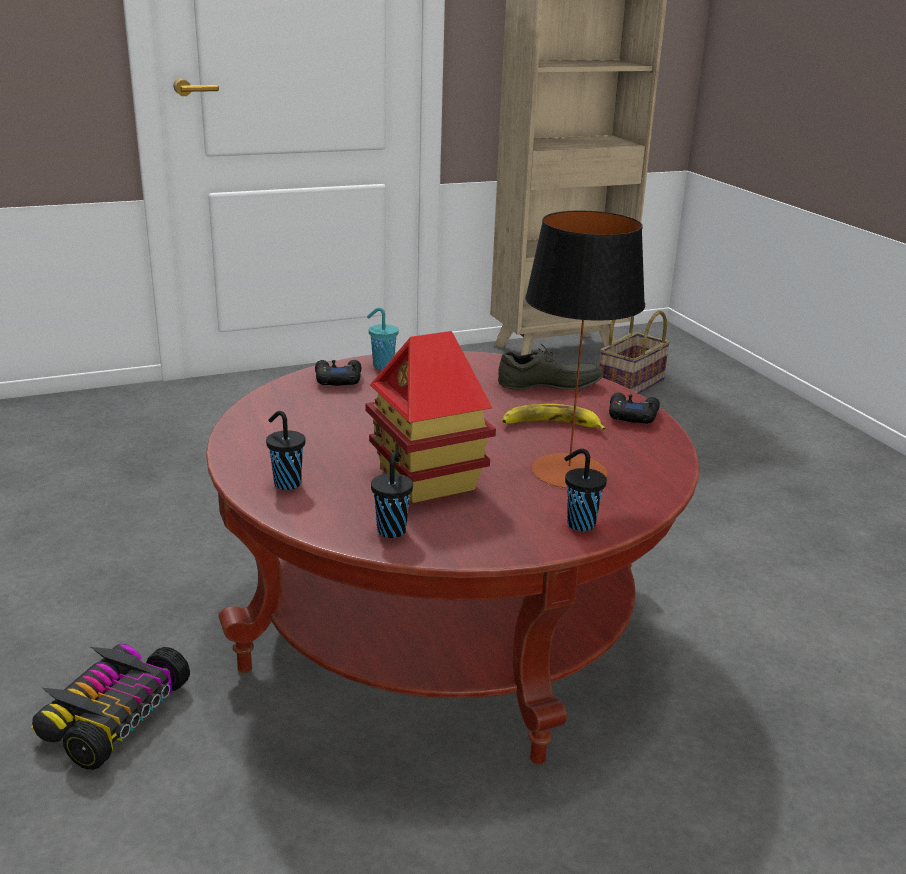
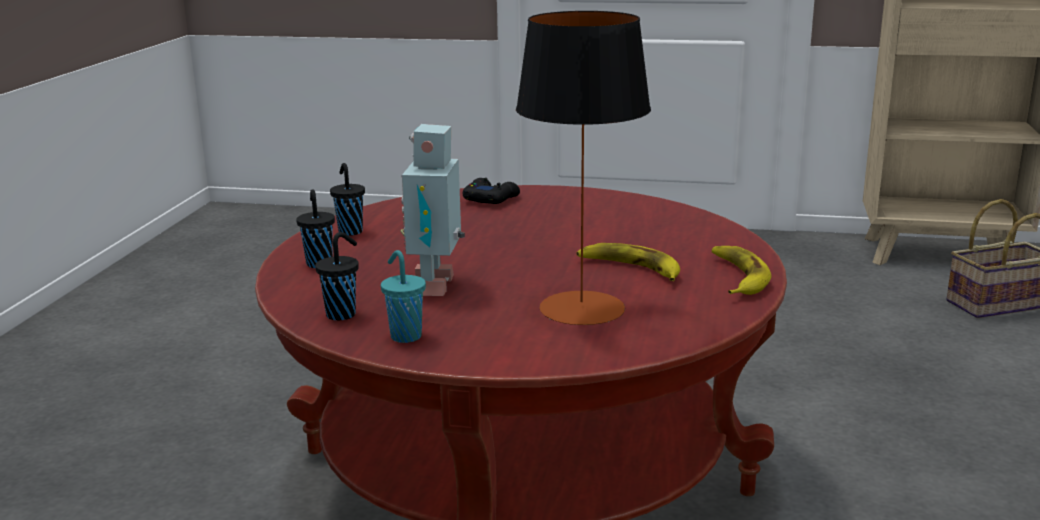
camera: 35 degrees right, 5 degrees down
(111, 715) = (186, 451): toy car -> none
(382, 366) = (548, 195): turquoise cup -> turquoise cup (405, 336)
(428, 480) = (437, 286): toy house -> toy robot
(550, 386) = (689, 237): grey shoe -> none
(579, 524) = (515, 351): black cup -> black cup (350, 231)
(632, 415) = (737, 277): black game controller -> banana

